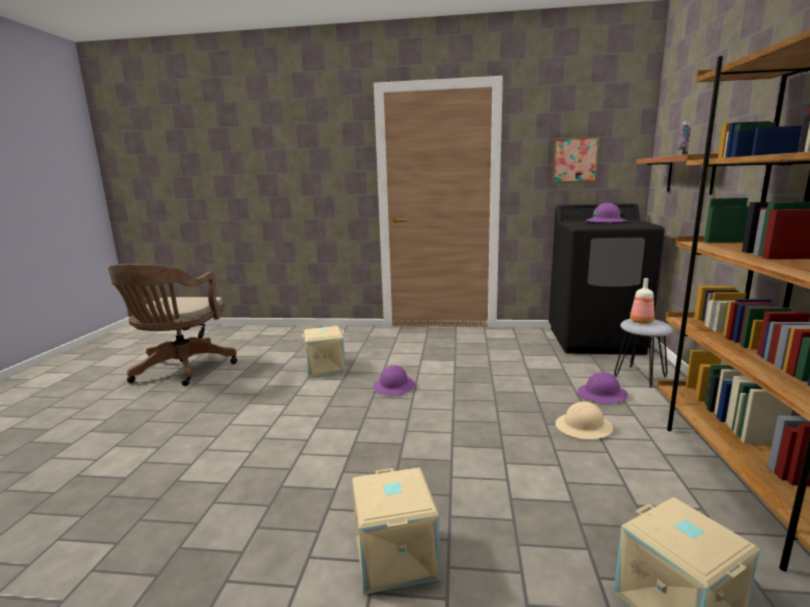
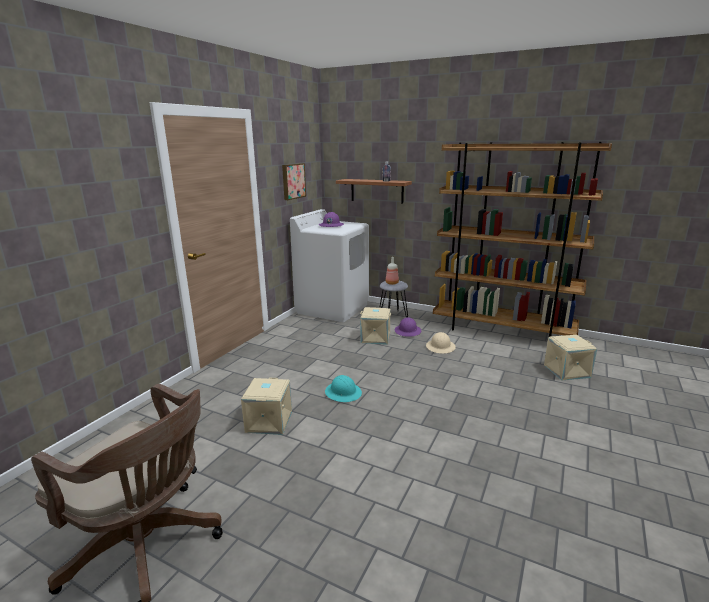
camera: 70 degrees left, 5 degrees up
(394, 386) = (343, 393): purple hard hat -> turquoise hard hat
(397, 557) = (541, 427): beige storage box -> beige storage box (376, 337)
(595, 340) = (333, 308): black washing machine -> white washing machine

